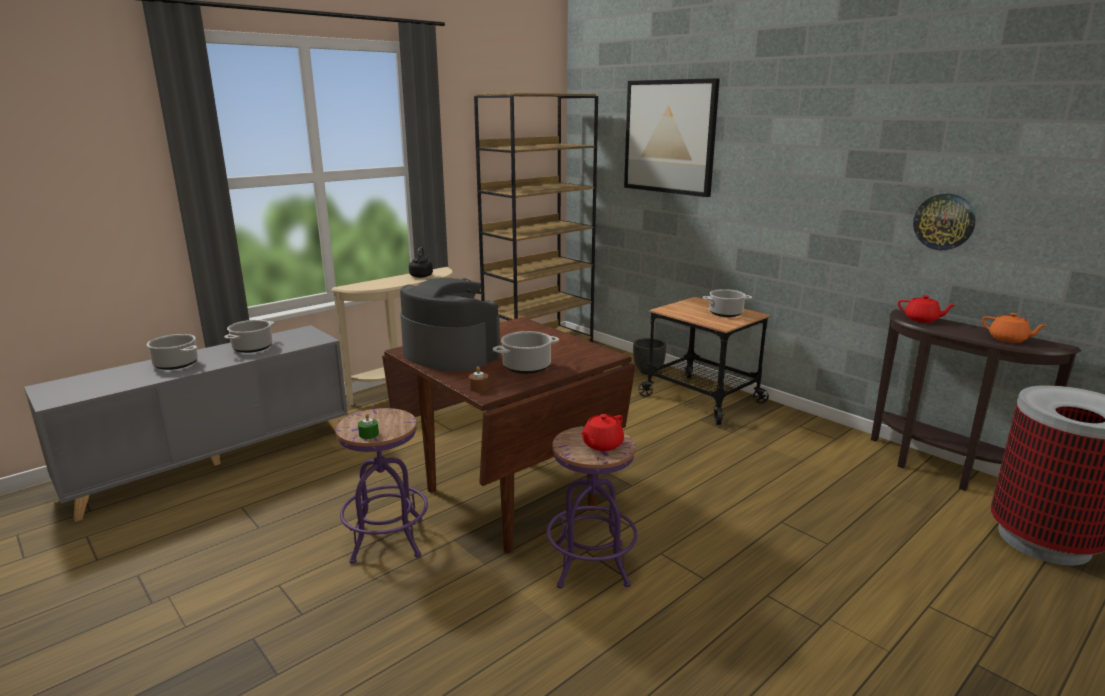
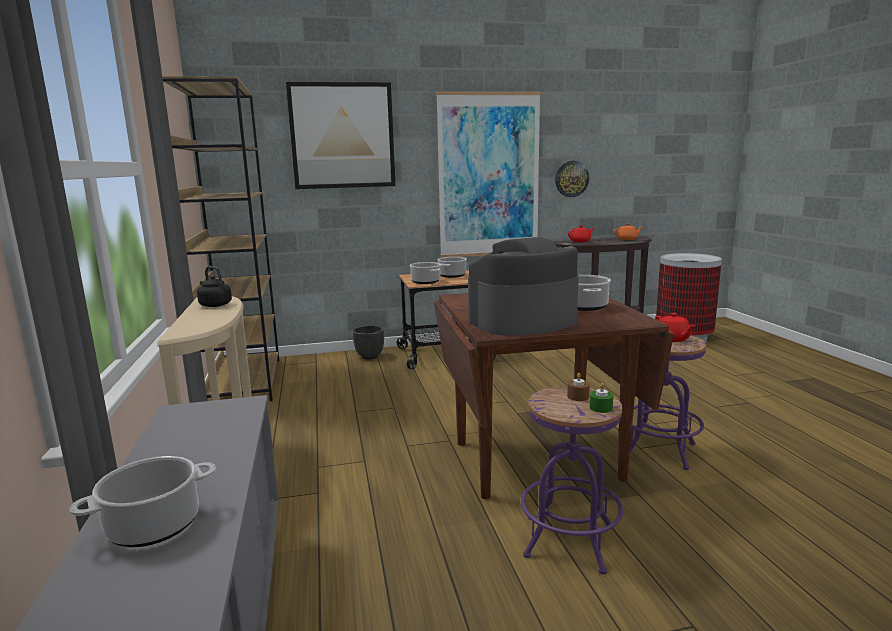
camera: 60 degrees left, 5 degrees down
(252, 348) = (192, 451): cooking pot -> cooking pot (426, 282)
(478, 388) = (626, 322): brown candle -> brown candle (578, 396)
(817, 200) = (489, 176): none -> picture

